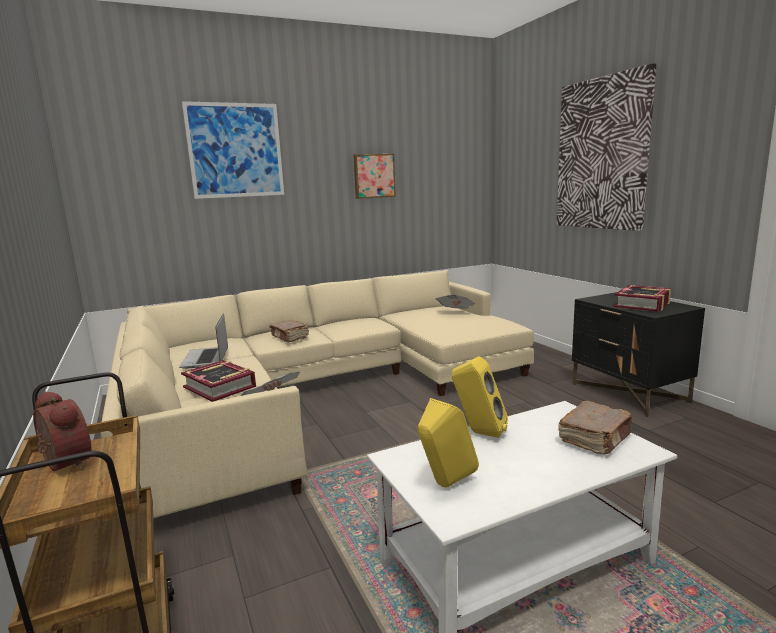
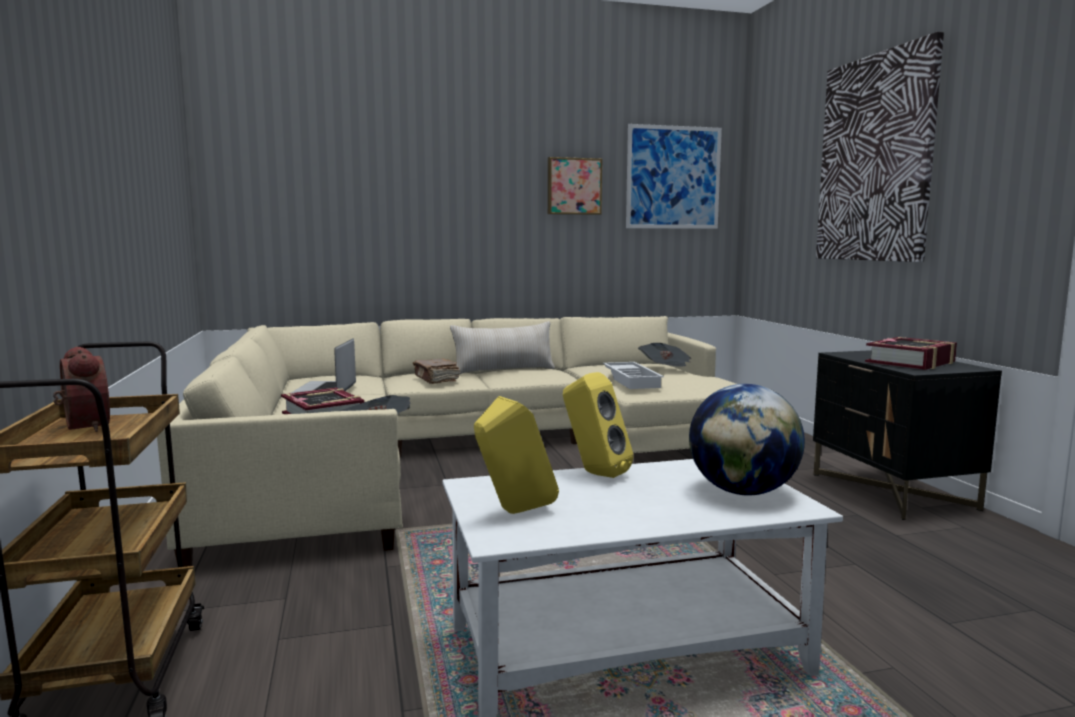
camera: 10 degrees right, 5 degrees down
(235, 150) = (397, 146): picture -> picture (673, 177)
(336, 323) = (503, 370): none -> beige pillow
(439, 326) = (633, 380): none -> white tray
(595, 439) = (743, 492): brown book -> globe

